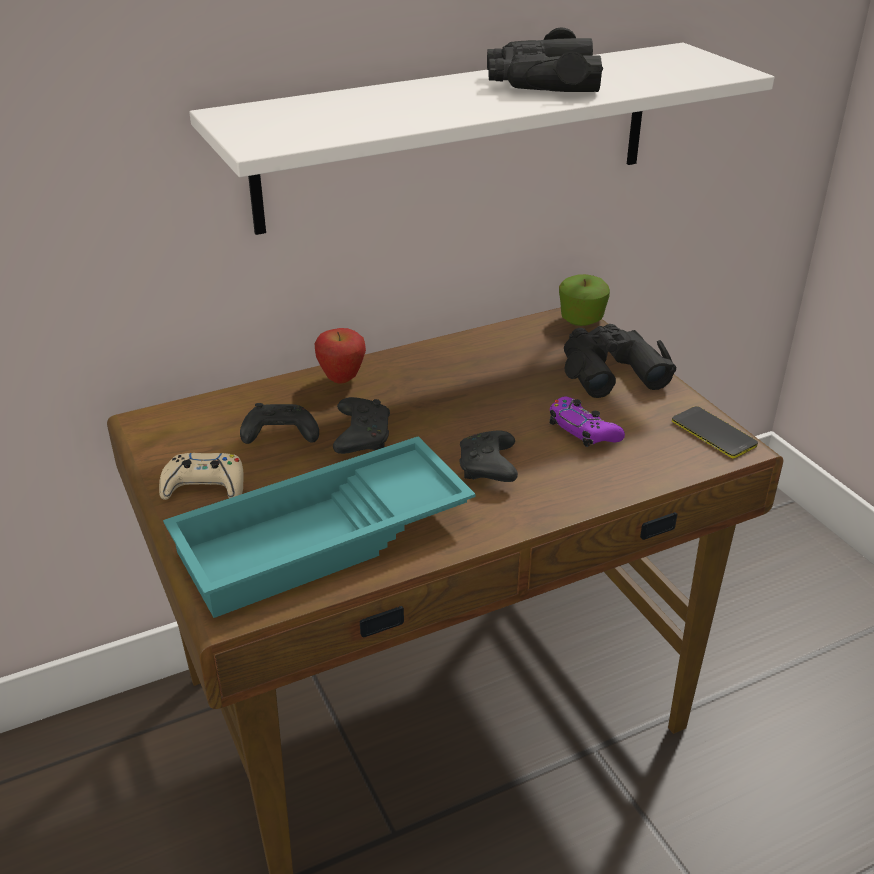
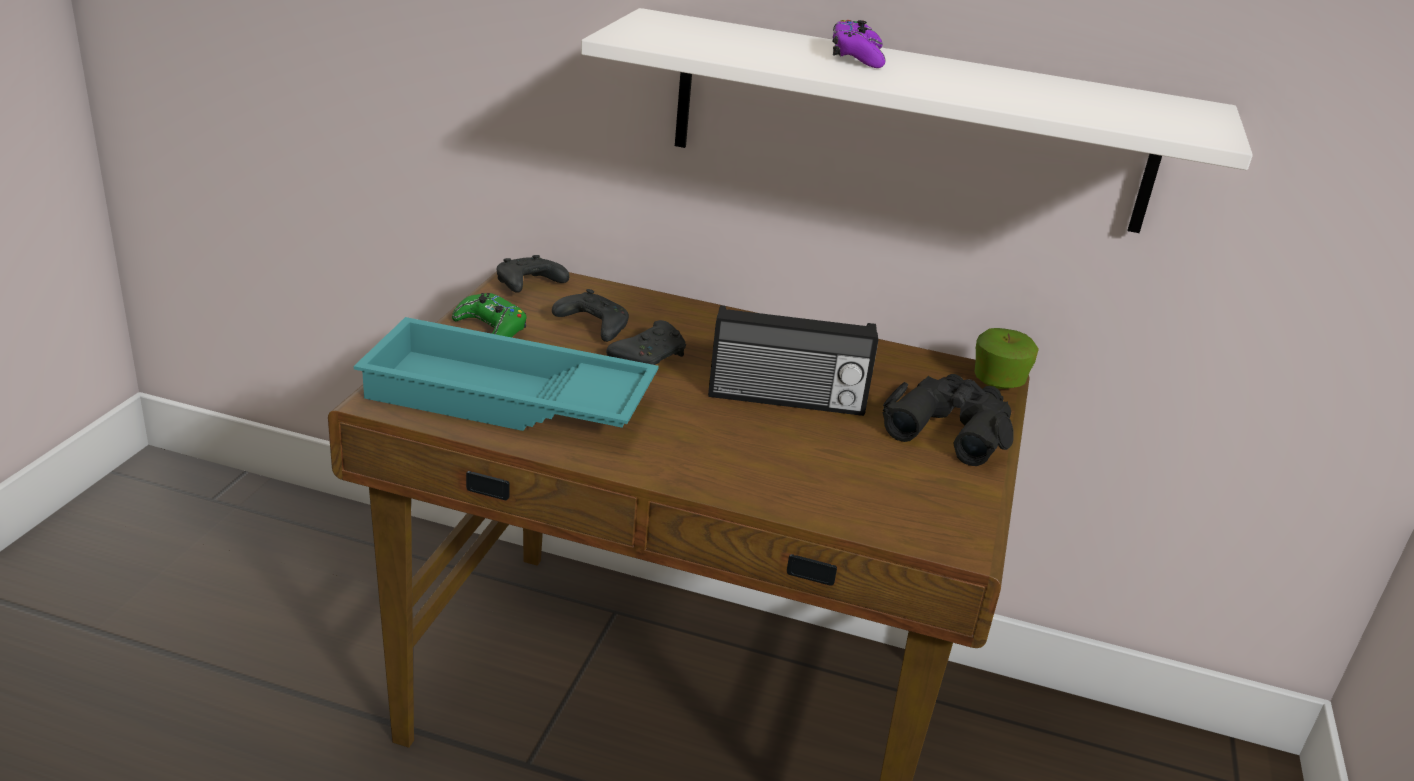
camera: 40 degrees right, 5 degrees down
(205, 486) = (491, 328): beige game controller -> green game controller
(342, 380) = (703, 318): apple -> none
(488, 468) = (704, 430): black game controller -> black game controller (528, 286)
(496, 411) = (786, 400): none -> radio
(542, 82) = (975, 79): black binoculars -> none
(583, 430) = (835, 452): purple game controller -> purple game controller (856, 56)
(713, 433) = (958, 523): phone -> none

